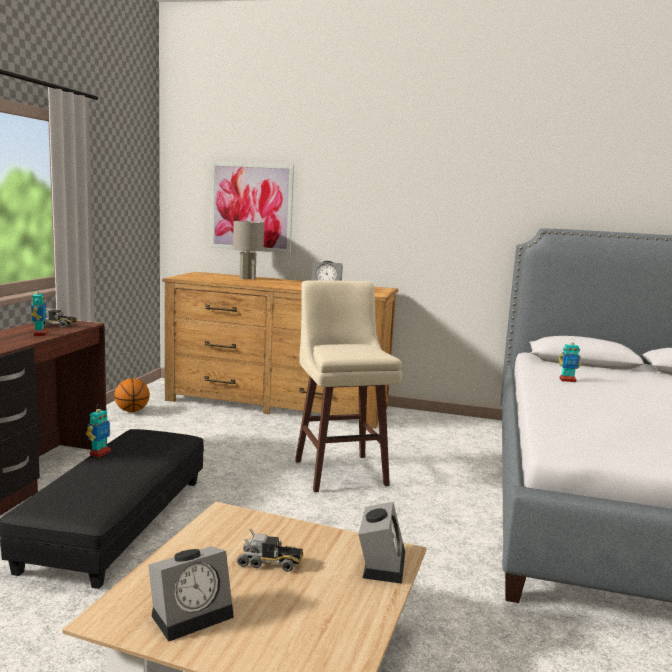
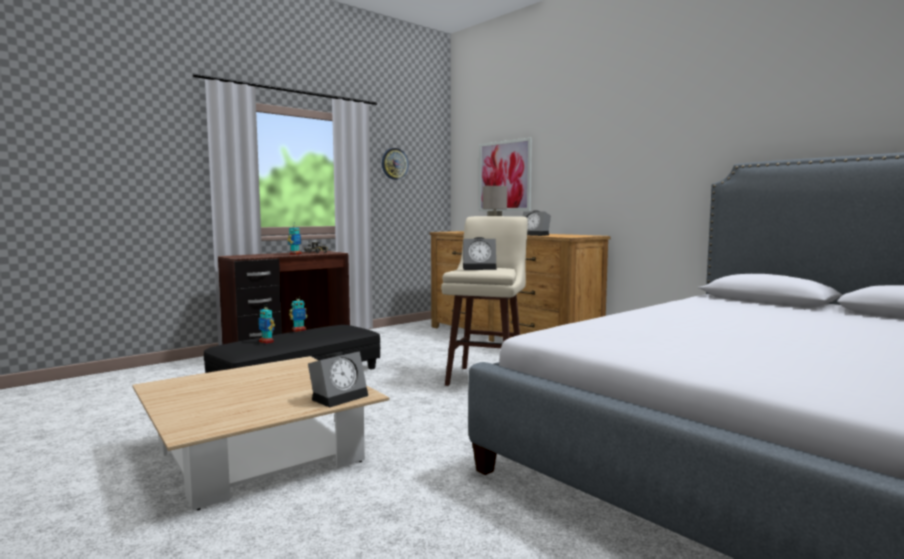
camera: 35 degrees right, 5 degrees down
(108, 183) = (394, 164): none -> wall clock
(132, 411) = (400, 330): basketball -> none
(193, 613) = (193, 392): alarm clock -> alarm clock (480, 268)
(270, 562) = (277, 383): toy truck -> none
(567, 380) = (697, 307): toy robot -> toy robot (266, 342)

